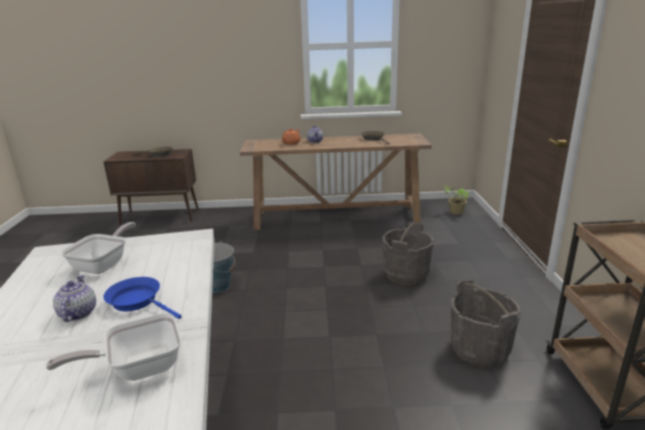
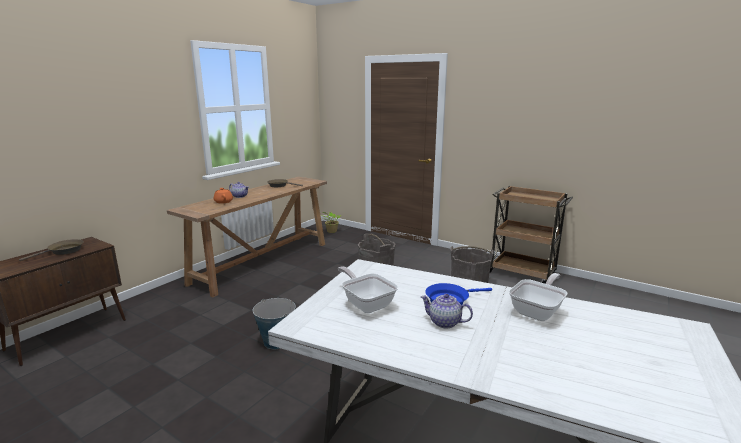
camera: 55 degrees left, 5 degrees down
(138, 368) = (538, 311): frying pan -> frying pan turned 150 degrees counterclockwise

